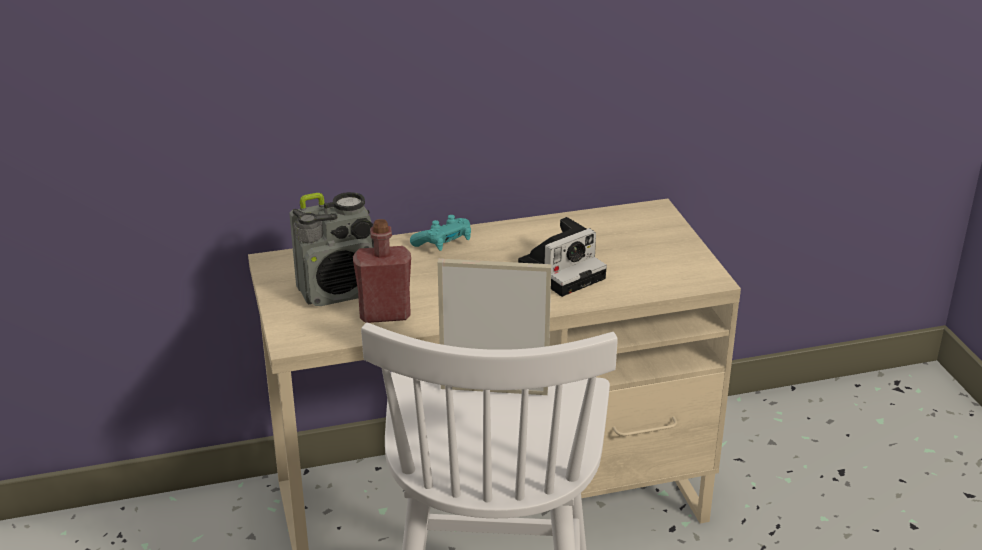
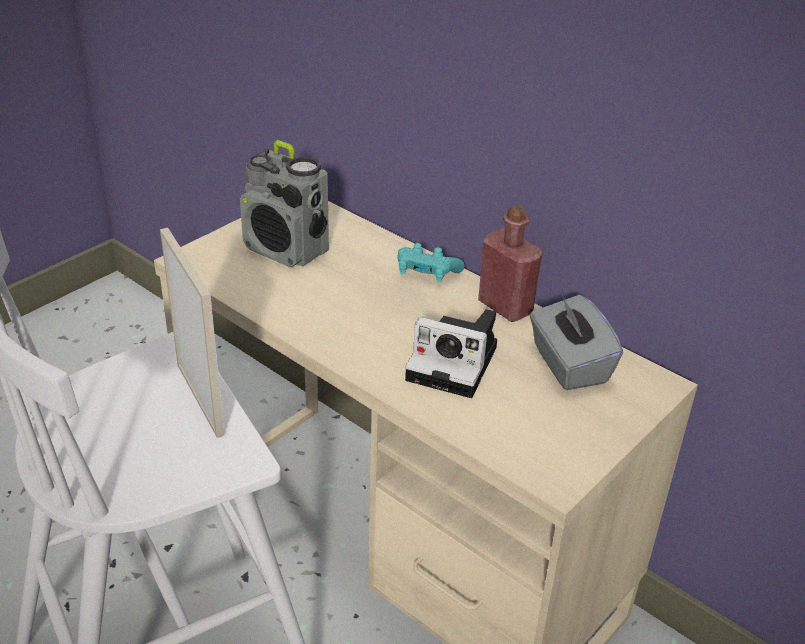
camera: 55 degrees right, 5 degrees up
(384, 314) = (271, 288): red bottle -> red bottle (505, 307)
(607, 231) = (568, 365): none -> grey tissue box

